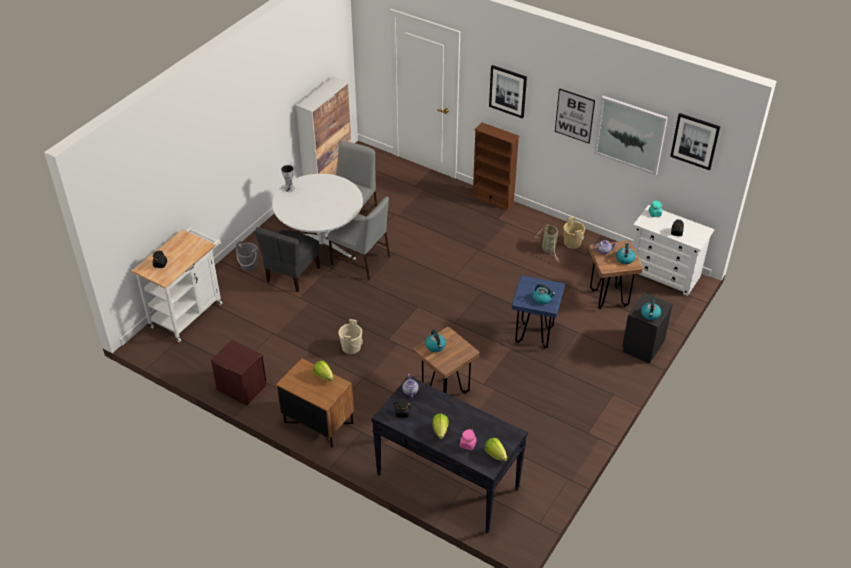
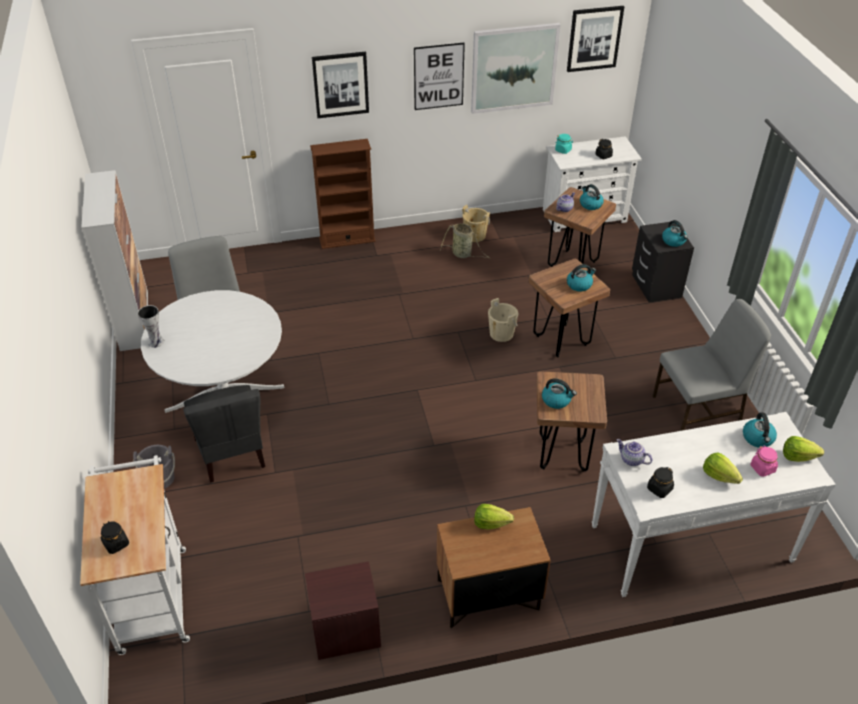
camera: 45 degrees left, 0 degrees up
(351, 347) = (407, 483): beige bucket -> beige bucket (501, 334)
(361, 261) = (293, 384): grey chair -> grey chair (698, 410)
(446, 481) = (690, 544): black console table -> white console table
(489, 431) = (758, 438): none -> kettle
(534, 336) = (561, 340): blue stool -> brown stool

